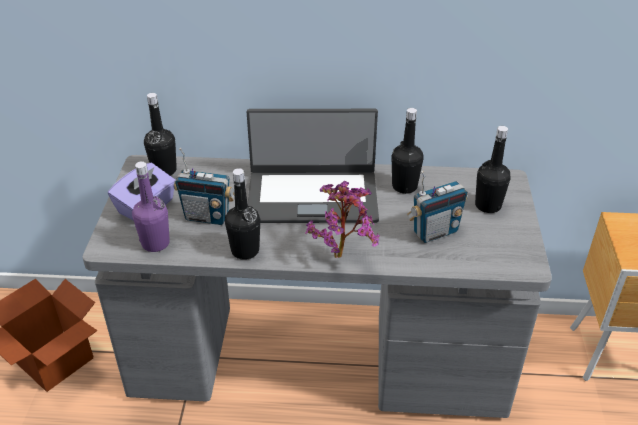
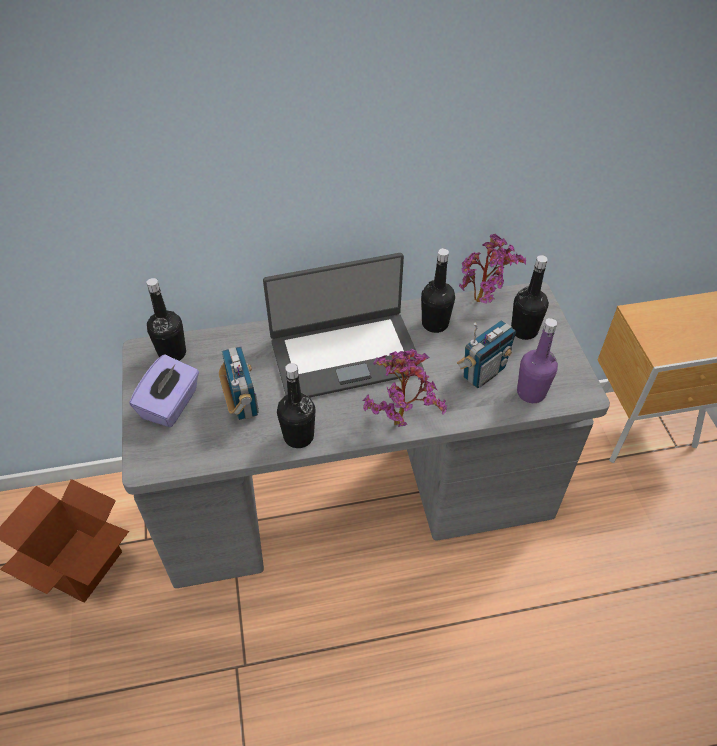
camera: 15 degrees left, 10 degrees up
(155, 243) = (198, 448): purple bottle -> purple bottle (531, 393)
(207, 217) = (242, 403): radio -> radio turned 105 degrees counterclockwise
(457, 177) = (483, 302): none -> potted plant

